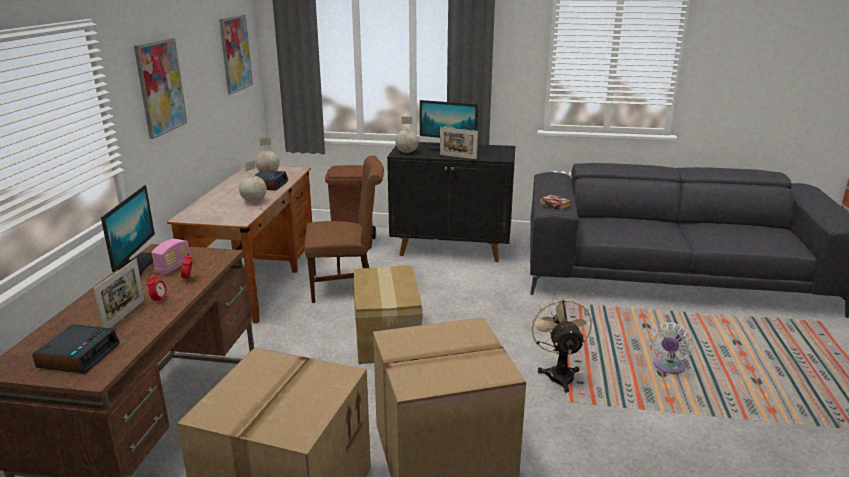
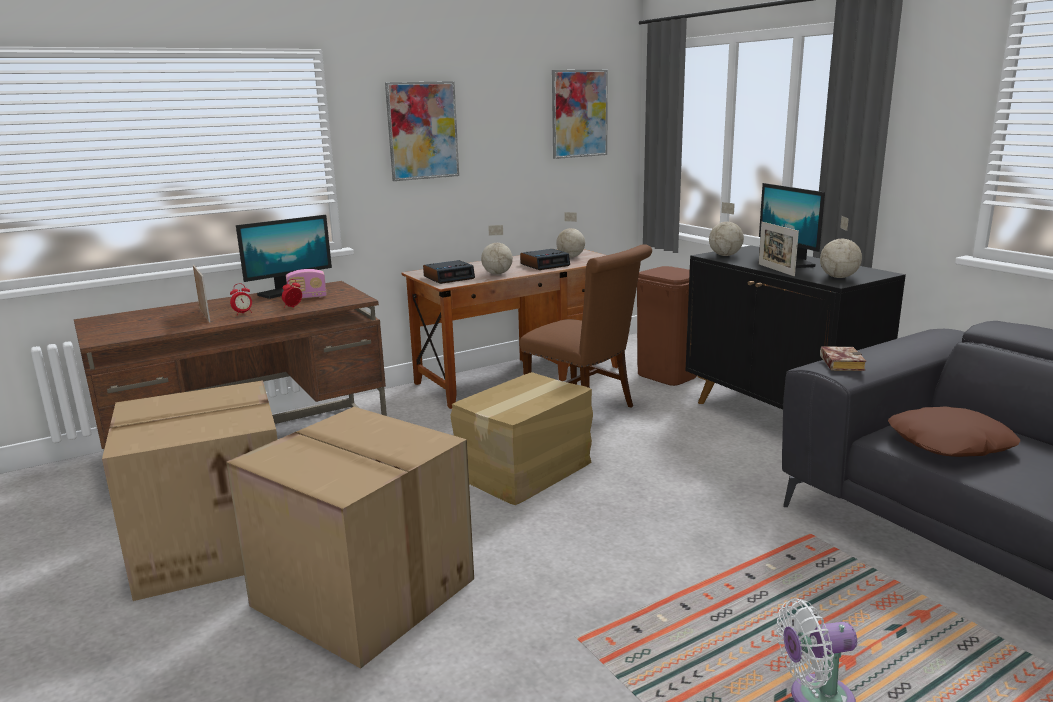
camera: 50 degrees right, 5 degrees down
(79, 355) = (128, 327): alarm clock -> alarm clock (449, 277)
(124, 315) = (204, 315): picture frame -> picture frame turned 90 degrees counterclockwise
(496, 155) = (839, 277): none -> globe
(559, 373) = (632, 603): beige fan -> none
(612, 231) = (950, 443): none -> brown pillow

